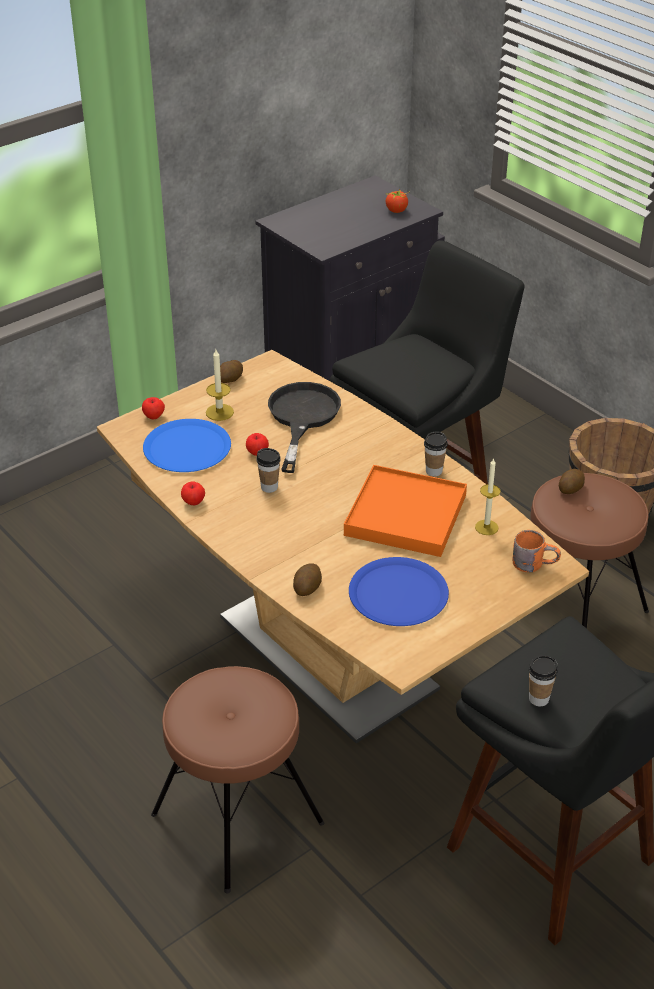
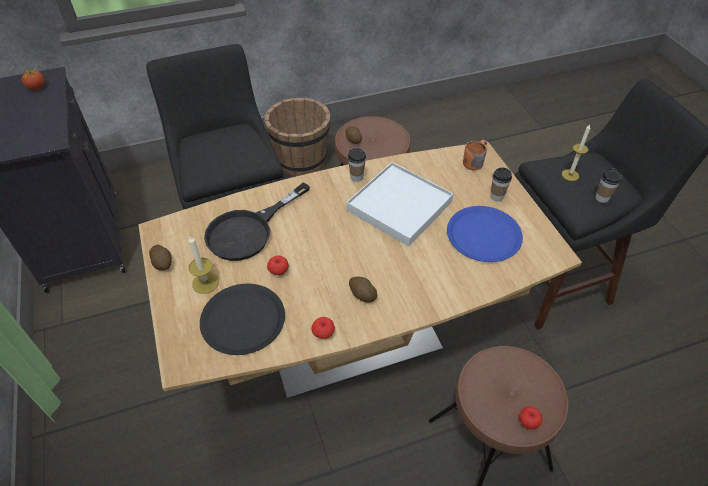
camera: 70 degrees left, 10 degrees up
(154, 416) = (179, 334): apple -> apple (528, 422)
(187, 448) = (243, 319): blue plate -> black plate
(269, 487) = (329, 275): cup -> cup (496, 197)
(301, 418) = (249, 230): black frying pan -> black frying pan turned 75 degrees counterclockwise
(307, 587) = (461, 284): potato -> potato (362, 294)
(405, 515) = (399, 206): orange tray -> white tray
(486, 527) = (429, 171): candle -> candle (570, 175)

